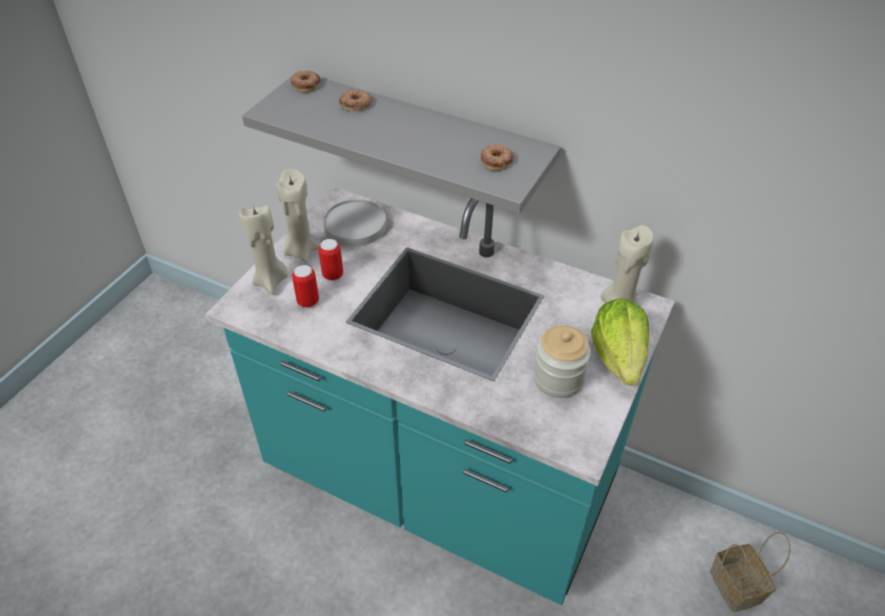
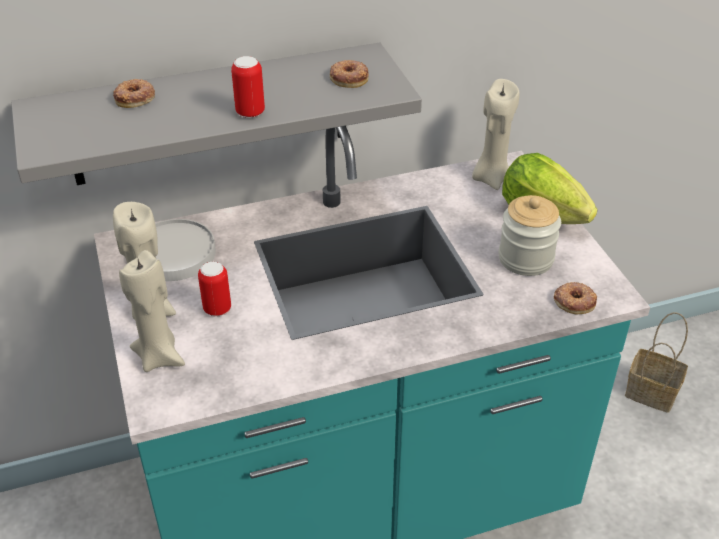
camera: 45 degrees left, 5 degrees down
(306, 84) = (46, 107): donut -> donut (574, 301)
(308, 301) = (227, 347): can -> can (250, 112)

